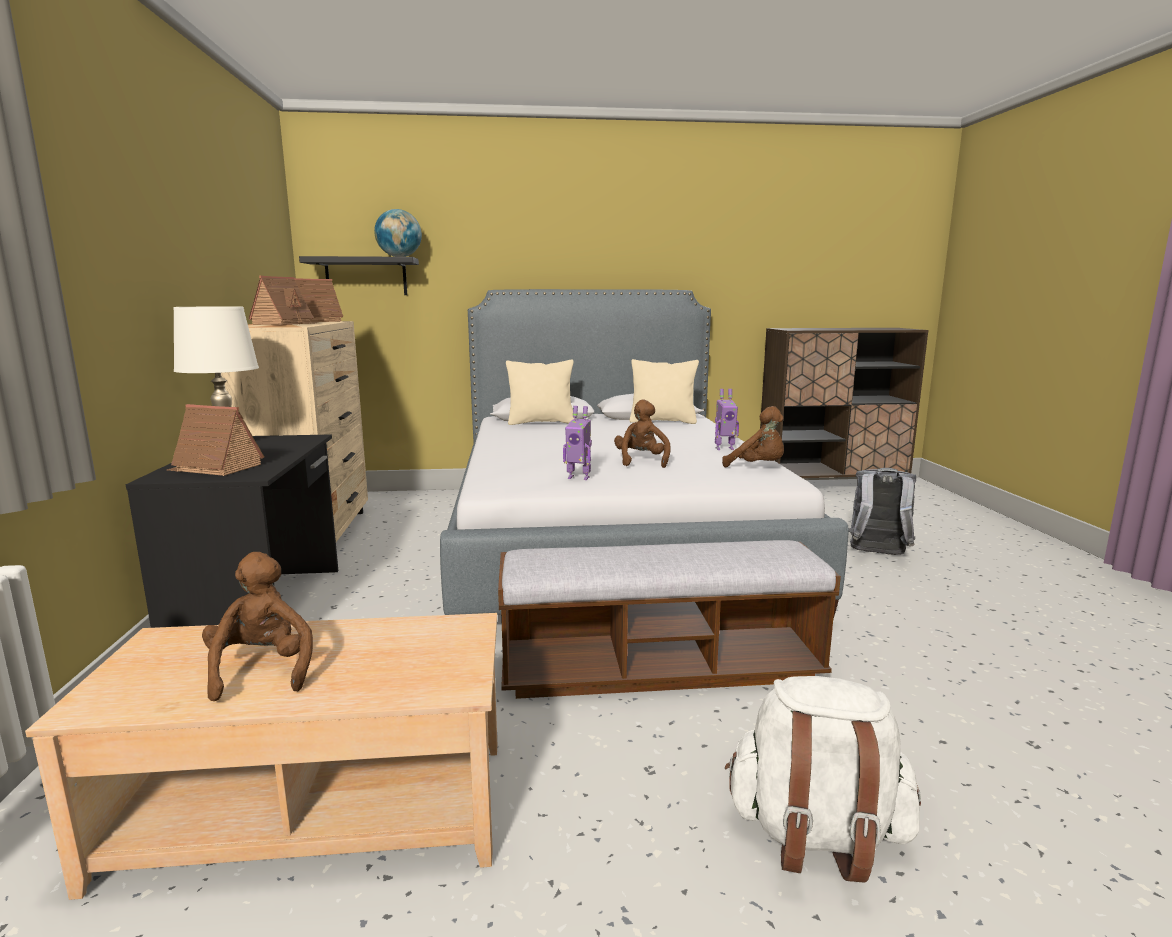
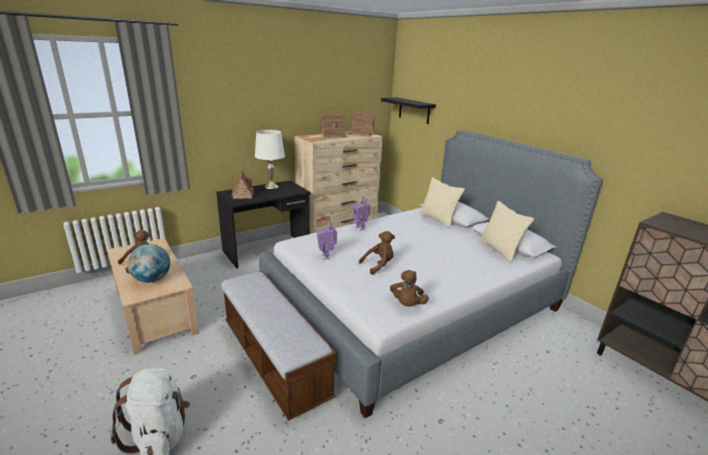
camera: 60 degrees right, 10 degrees up
(399, 257) = (420, 103): globe -> globe (152, 279)
(724, 448) = (445, 285): toy robot -> toy robot (360, 228)
(877, 554) = (523, 432): grey backpack -> none

